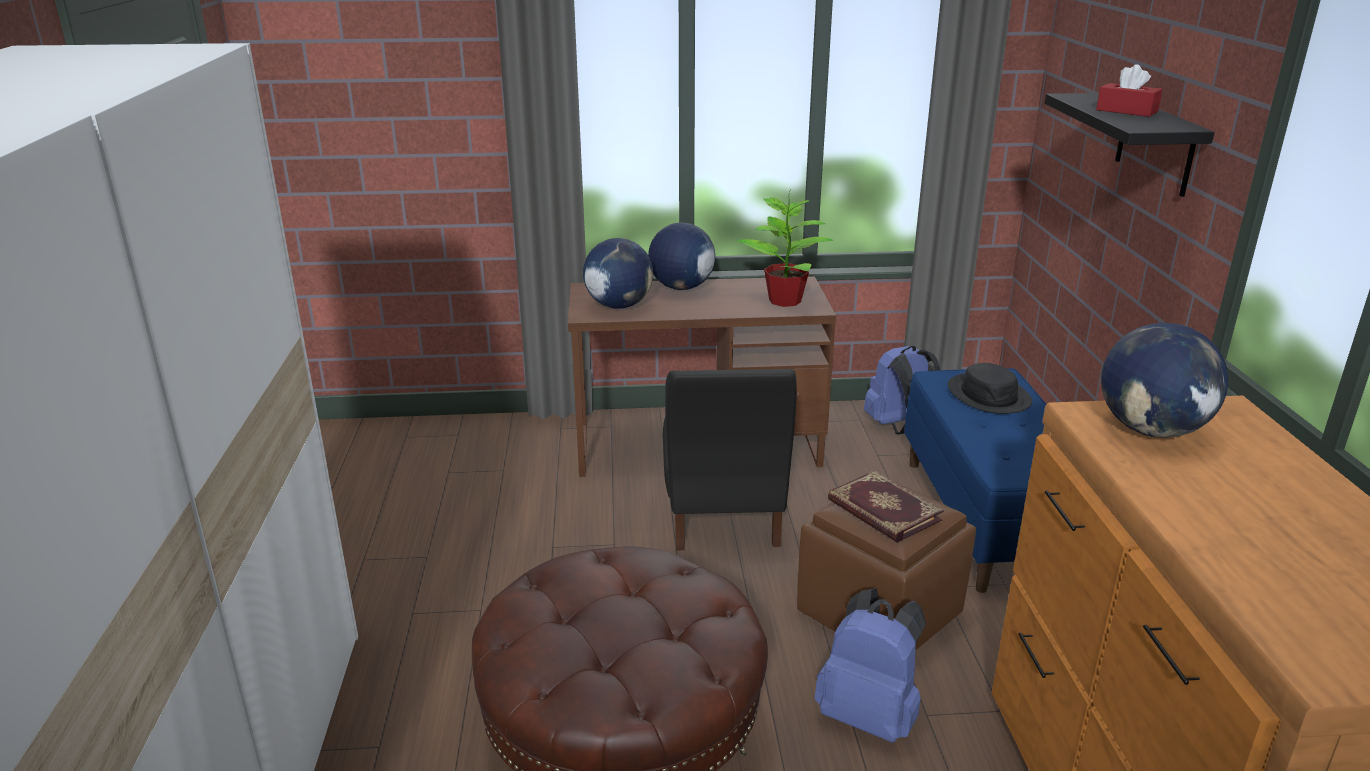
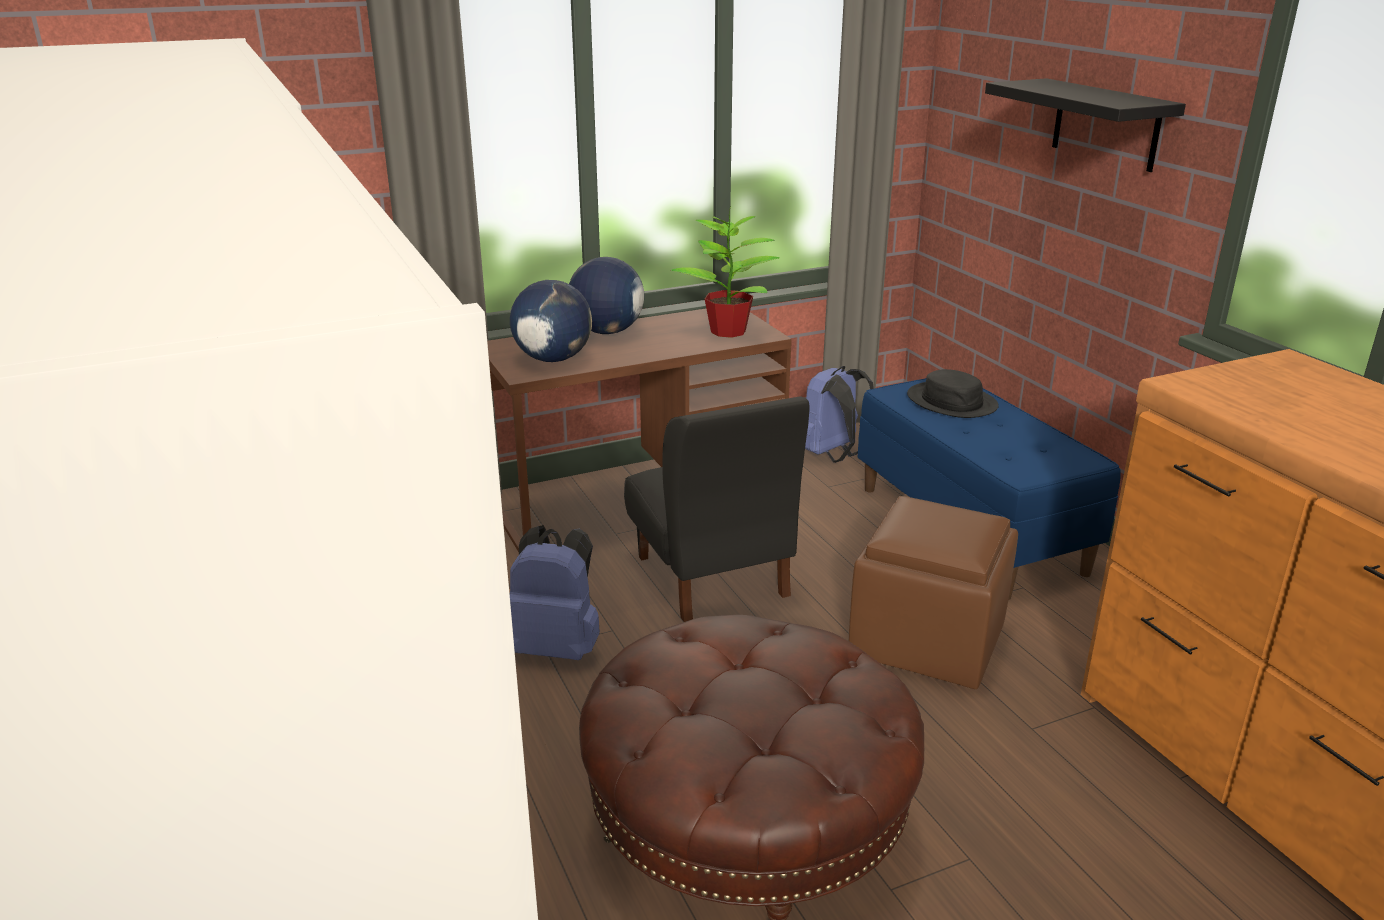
camera: 20 degrees left, 0 degrees up
(869, 716) = (981, 743): blue backpack -> blue backpack (556, 647)
(882, 511) = (936, 529): book -> none
(1126, 111) = (1084, 92): red tissue box -> none
(1152, 430) = (1252, 389): globe -> none

